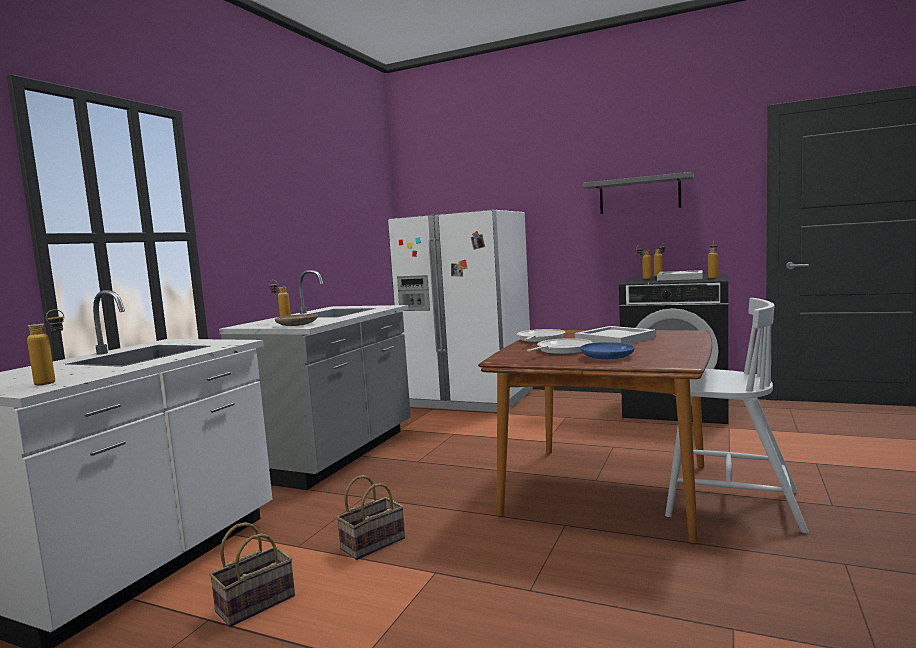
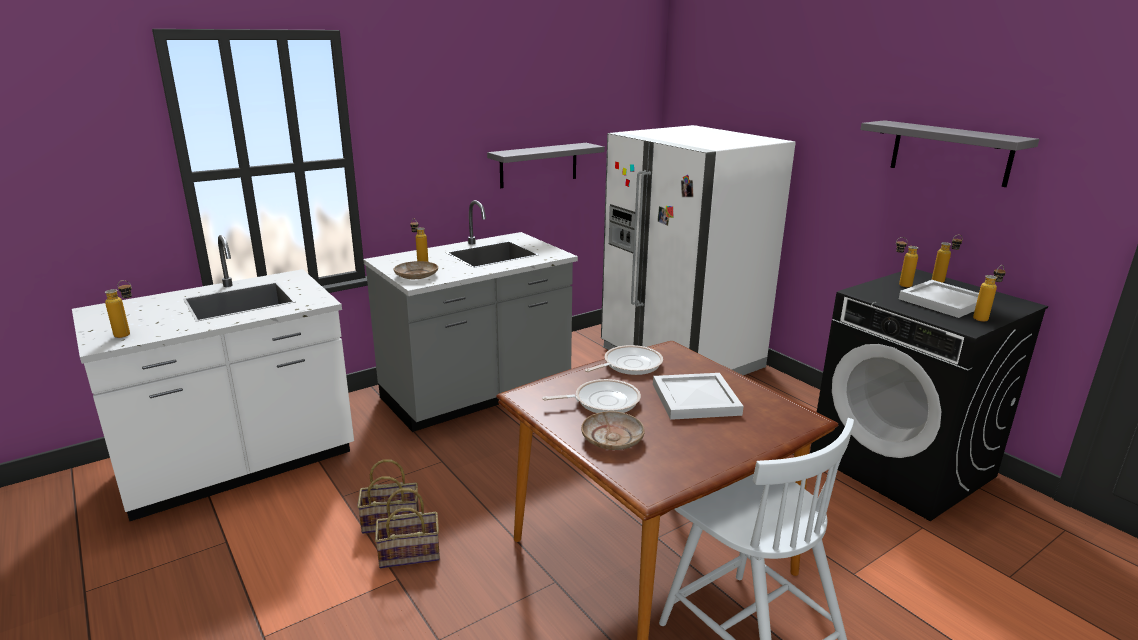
camera: 30 degrees right, 15 degrees up
(257, 602) = (264, 541): basket -> basket (411, 553)
(329, 252) = (538, 165): none -> grey shelf
(607, 357) = (612, 438): blue plate -> beige plate

